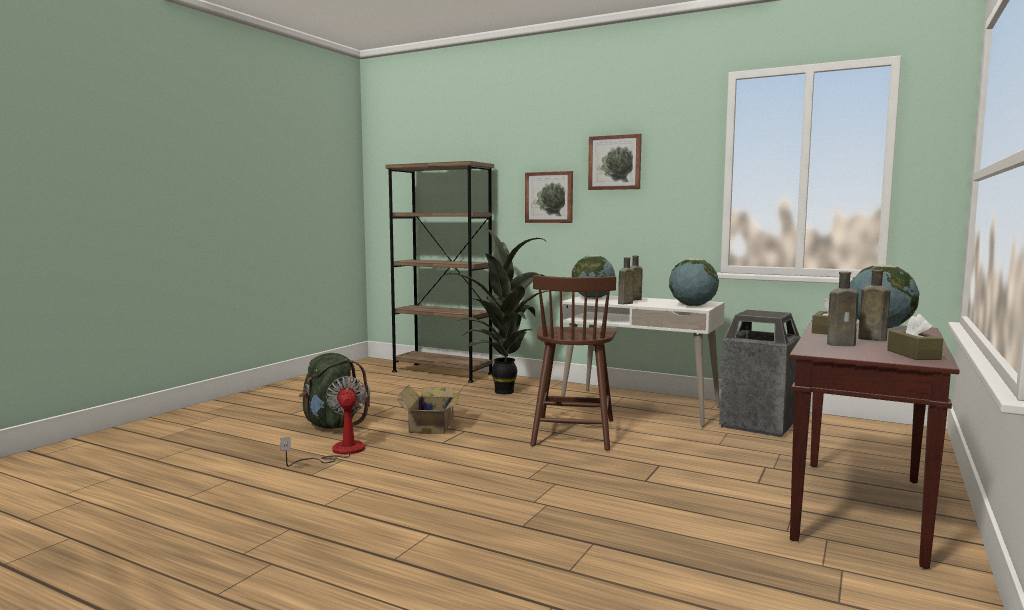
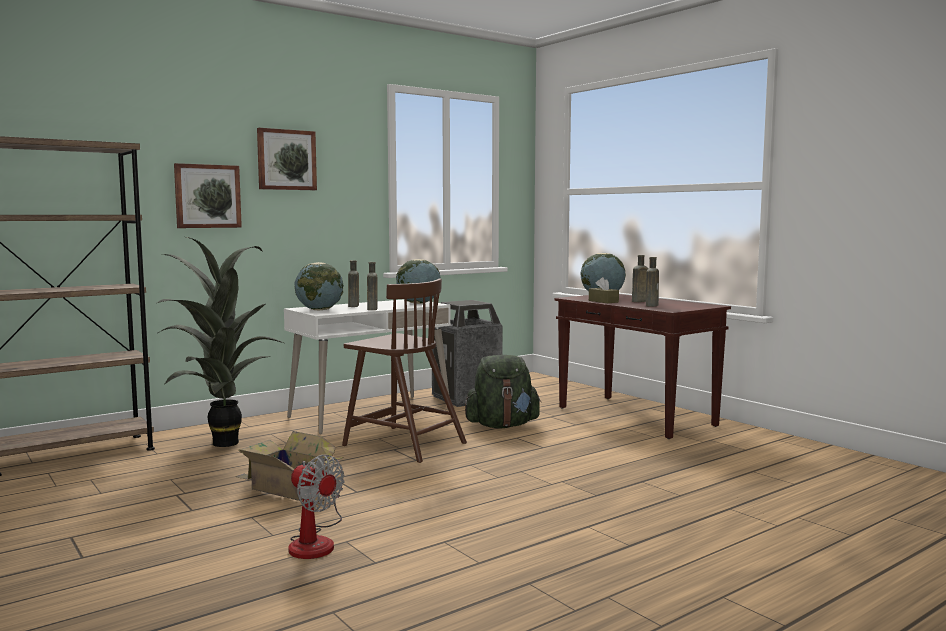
camera: 65 degrees left, 0 degrees up
(331, 425) = (195, 536): green backpack -> green backpack (502, 425)
(338, 452) = (315, 541): fan -> fan turned 150 degrees counterclockwise
(913, 355) = (691, 304): brown tissue box -> none

